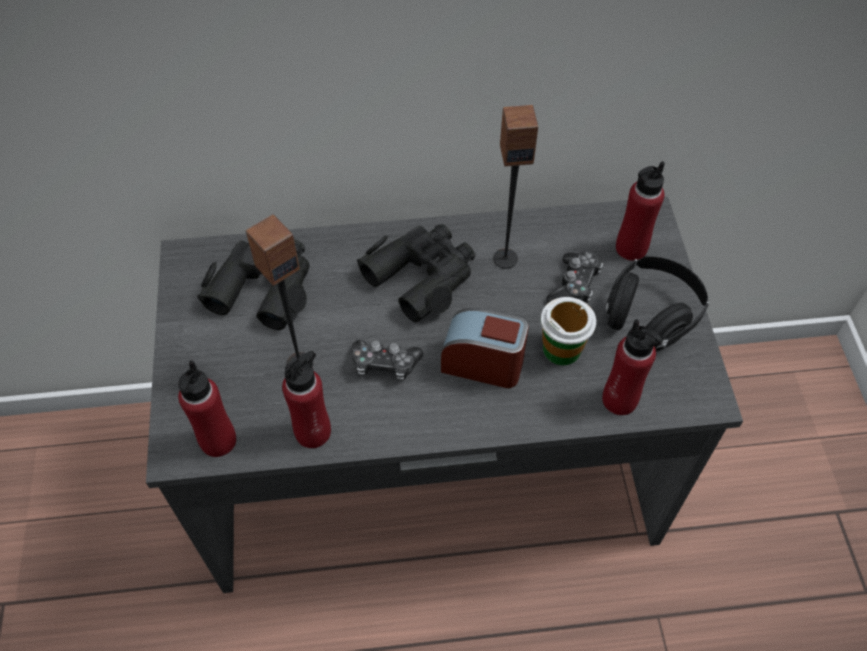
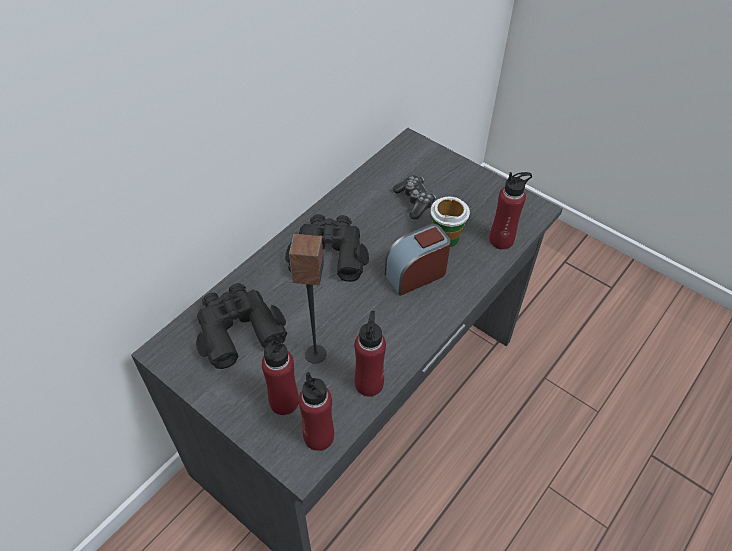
camera: 45 degrees left, 5 degrees down
(385, 365) = (365, 316): game controller -> none
(505, 258) = (363, 212): speaker -> none
(631, 248) = (420, 164): red bottle -> red bottle (284, 402)
(650, 316) = (468, 190): black headphones -> none

